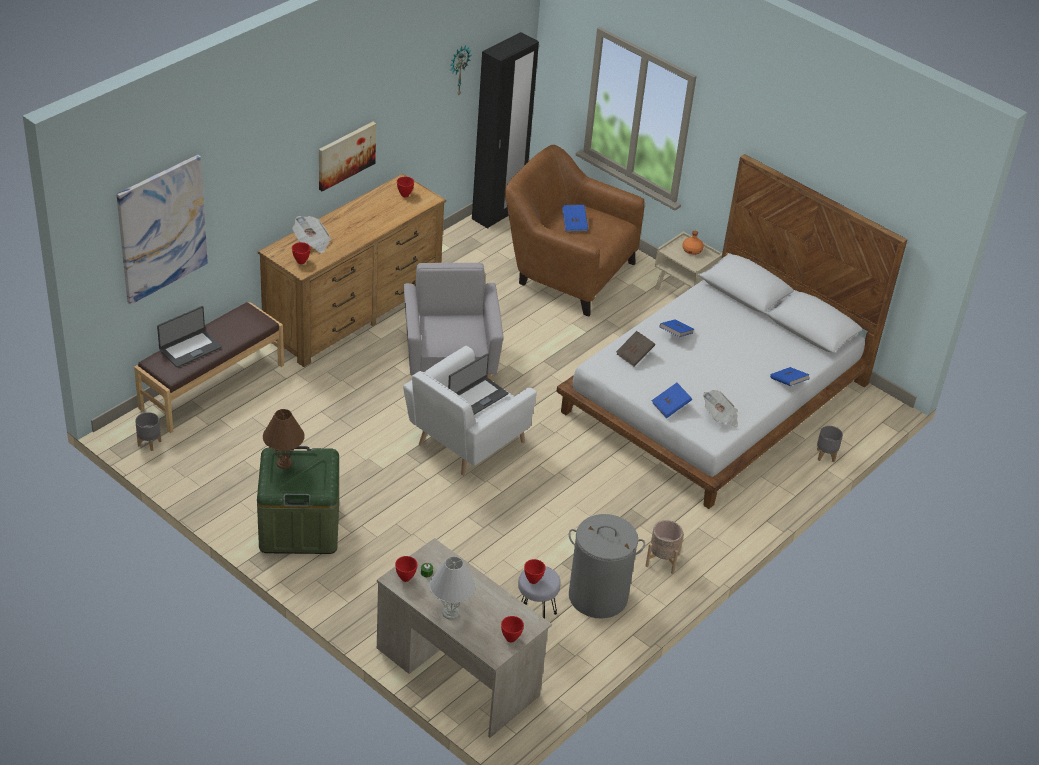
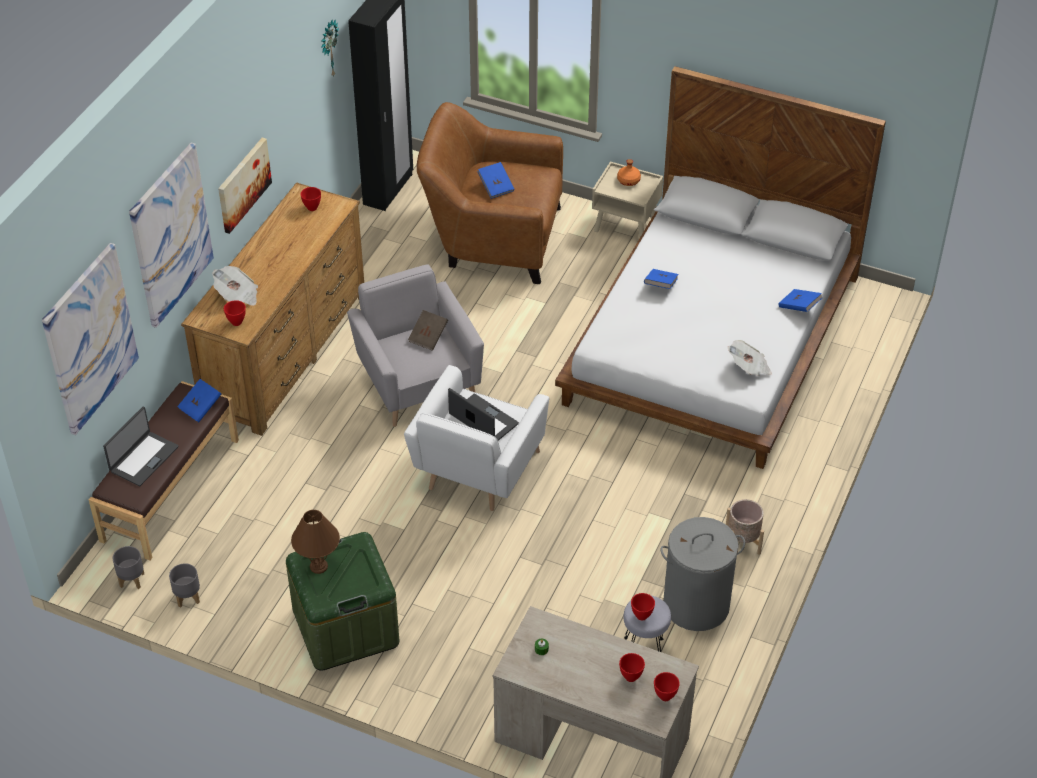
camera: 15 degrees left, 5 degrees up
(261, 171) = (170, 235): none -> picture
(406, 578) = (523, 662): red bowl -> red bowl (631, 677)
(451, 612) = (589, 687): white table lamp -> none
(477, 397) = (483, 420): laptop -> laptop turned 75 degrees counterclockwise
(634, 355) = (630, 323): brown book -> brown book (428, 337)
(670, 407) = (694, 371): blue book -> blue book (201, 407)
(825, 455) = (851, 371): grey planter -> grey planter (187, 597)

